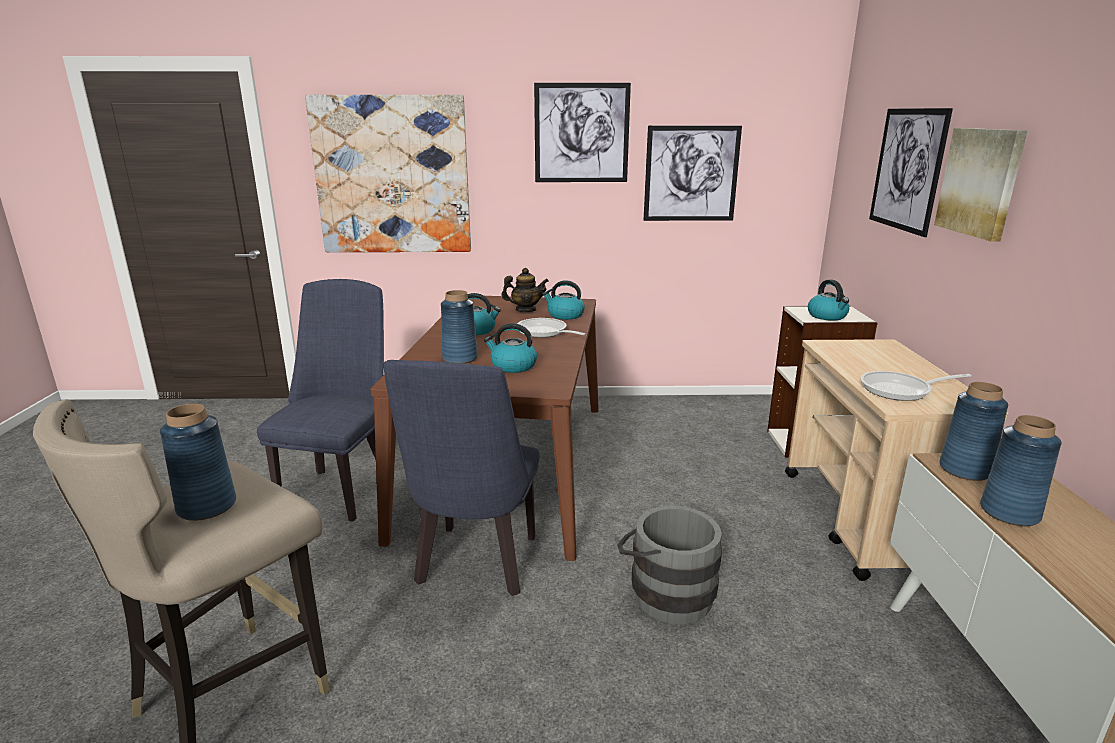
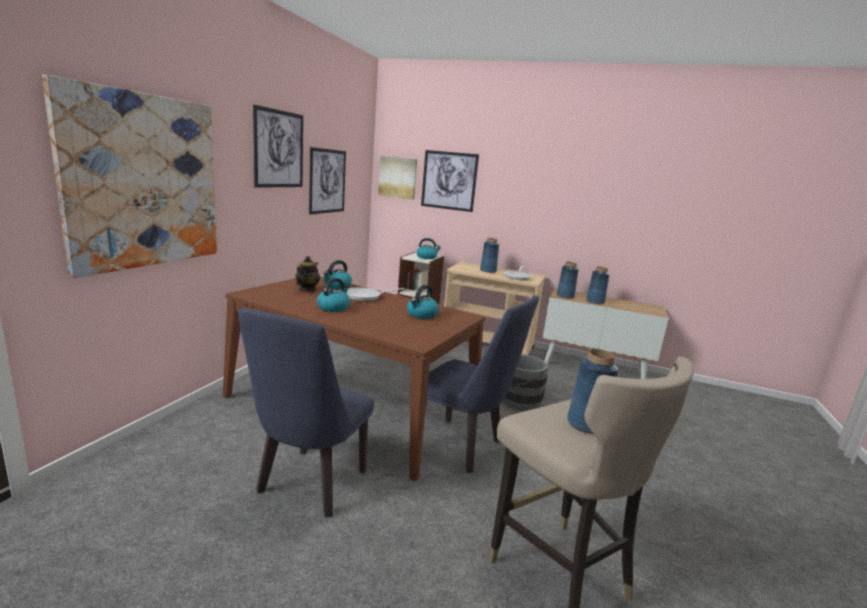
camera: 70 degrees left, 5 degrees down
(341, 489) = (308, 487): blue chair -> blue chair turned 105 degrees counterclockwise
(460, 358) = (391, 322): blue vase -> blue vase (488, 271)
(980, 182) = (505, 187): picture -> picture (398, 177)

